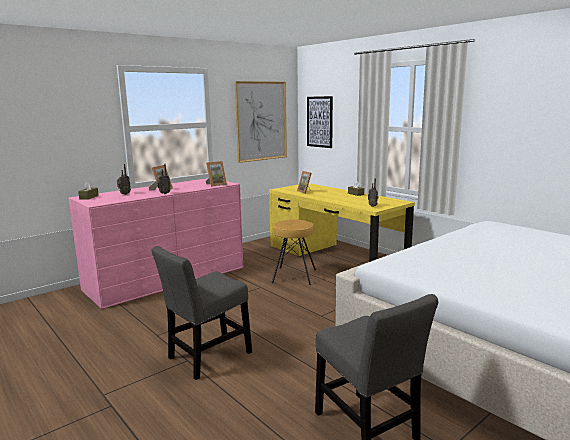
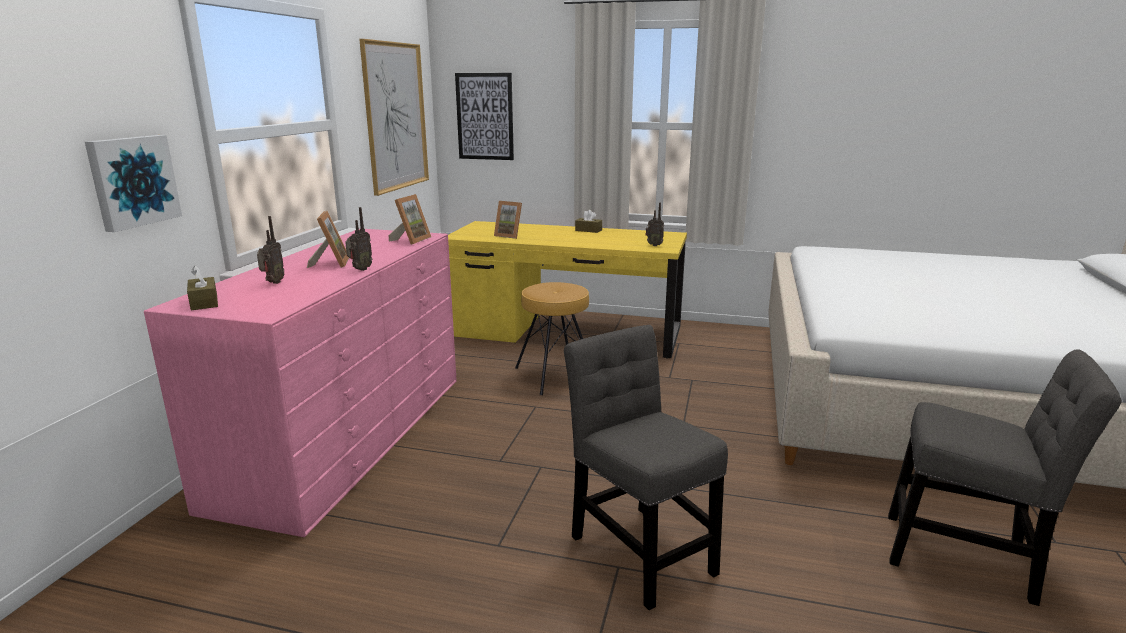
camera: 35 degrees left, 5 degrees up
(82, 145) = (132, 181): none -> picture
(206, 357) = (638, 549): grey chair -> grey chair turned 135 degrees clockwise

